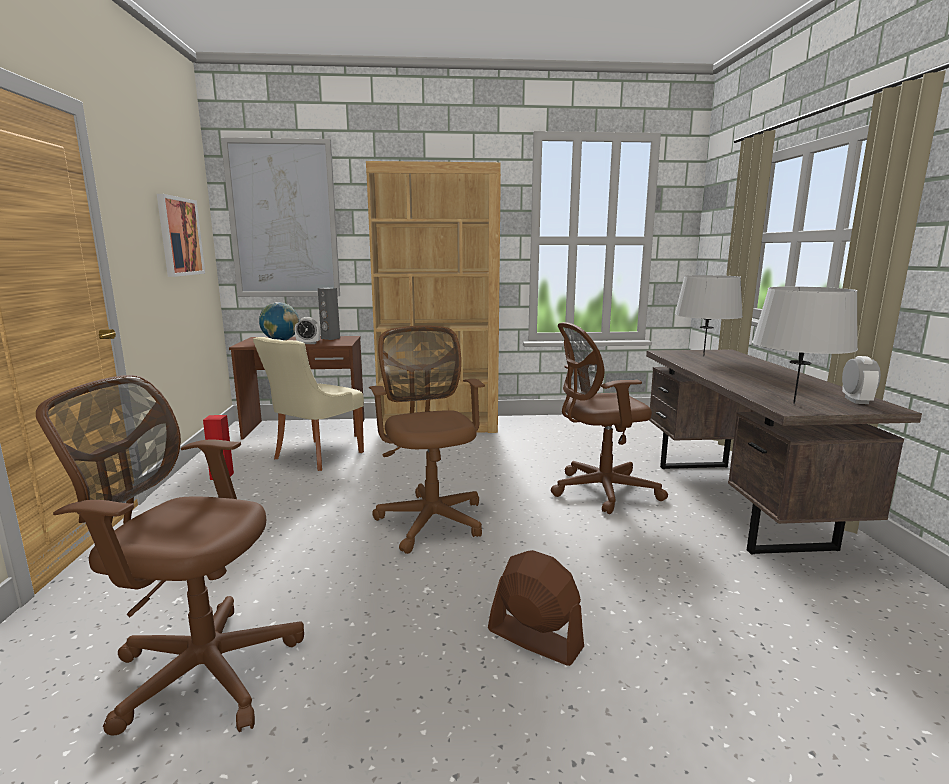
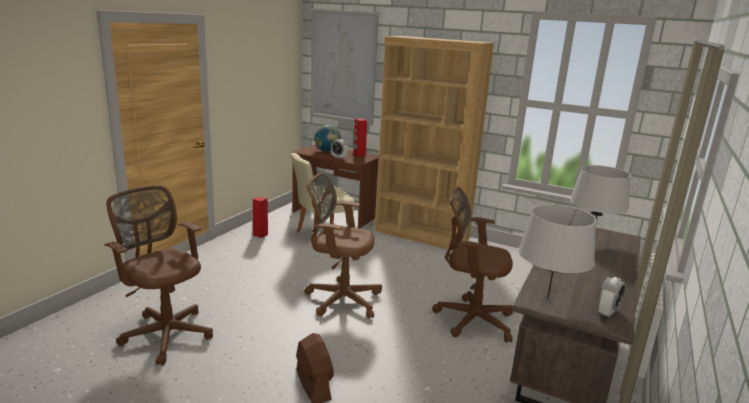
camera: 30 degrees right, 5 degrees up
(180, 236) = (269, 79): picture -> none
(330, 338) = (359, 155): grey speaker -> red speaker
(431, 518) = (340, 299): brown office chair -> brown office chair turned 90 degrees counterclockwise

